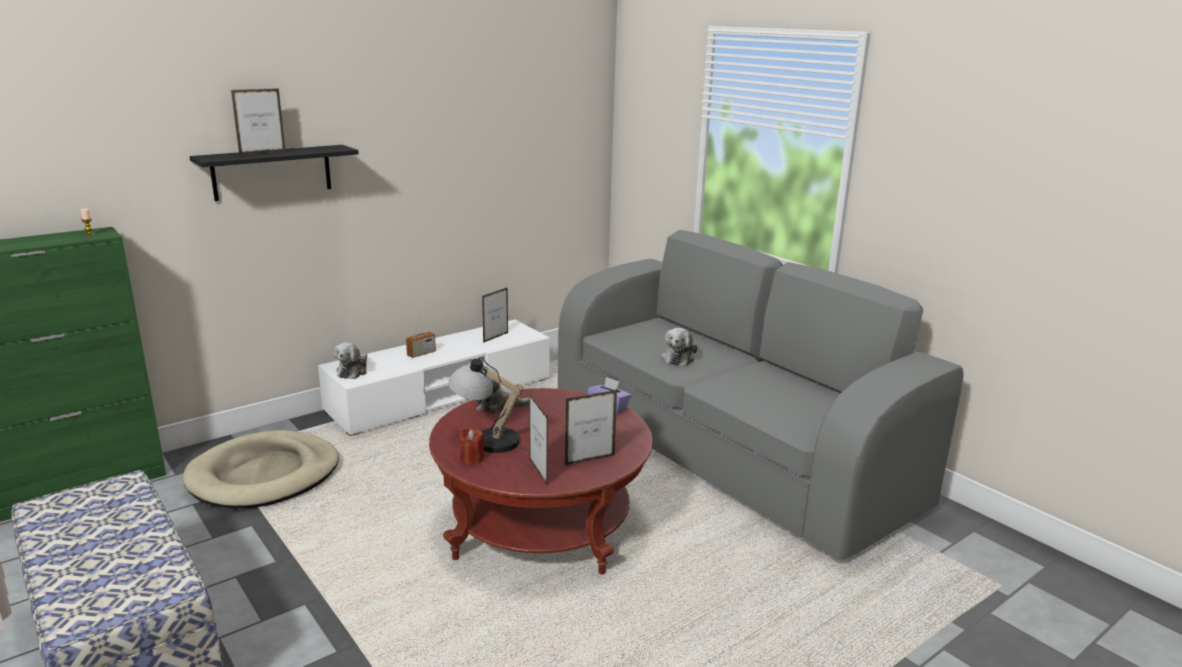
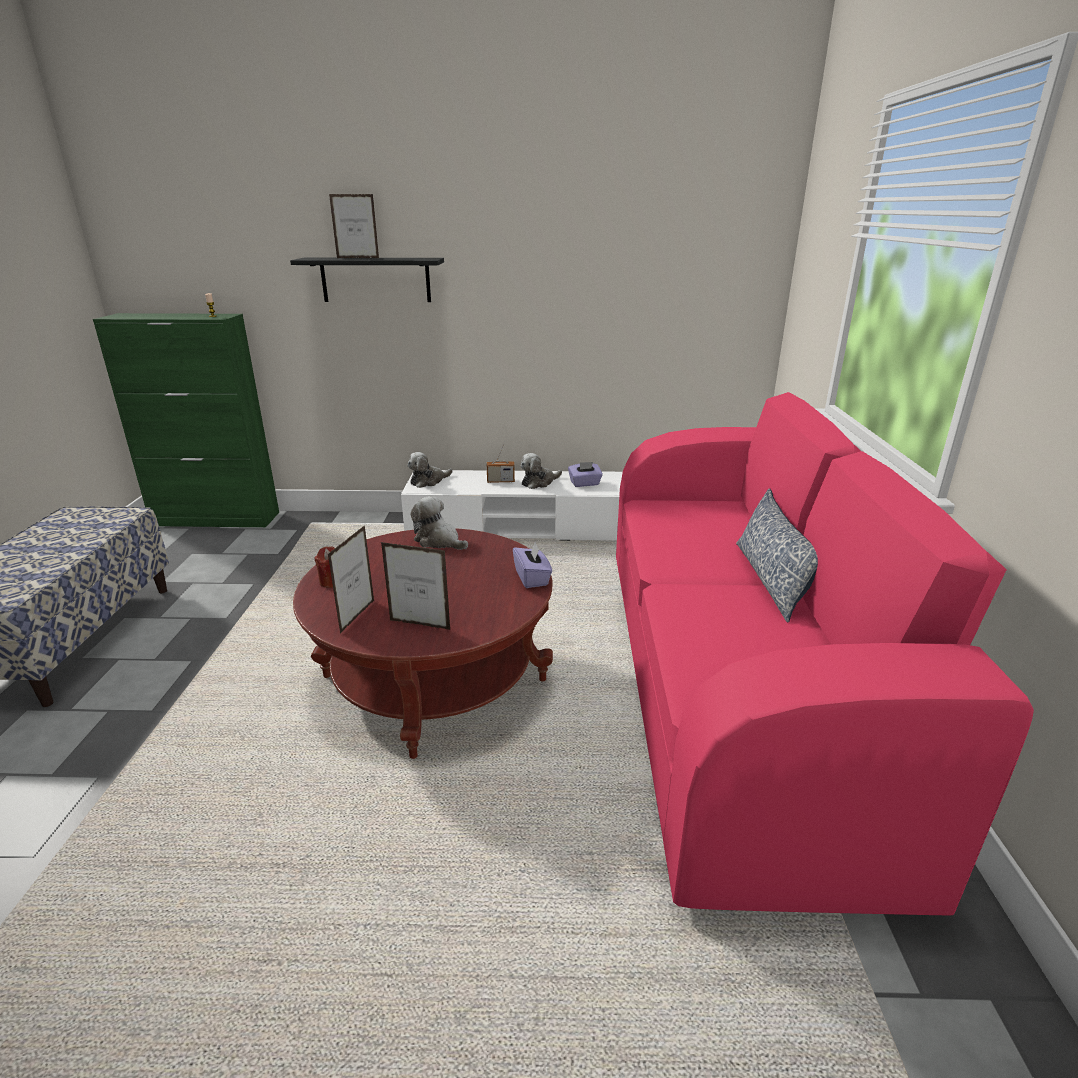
camera: 40 degrees right, 5 degrees up
(264, 475) = (314, 549): beige dog bed -> none
(486, 439) = (375, 568): table lamp -> none
(496, 337) = (585, 484): picture frame -> purple tissue box
(678, 358) = (692, 550): plush toy -> plush toy (539, 482)
(725, 448) = (729, 684): grey sofa -> pink sofa
(743, 361) = (770, 579): none -> pillow

